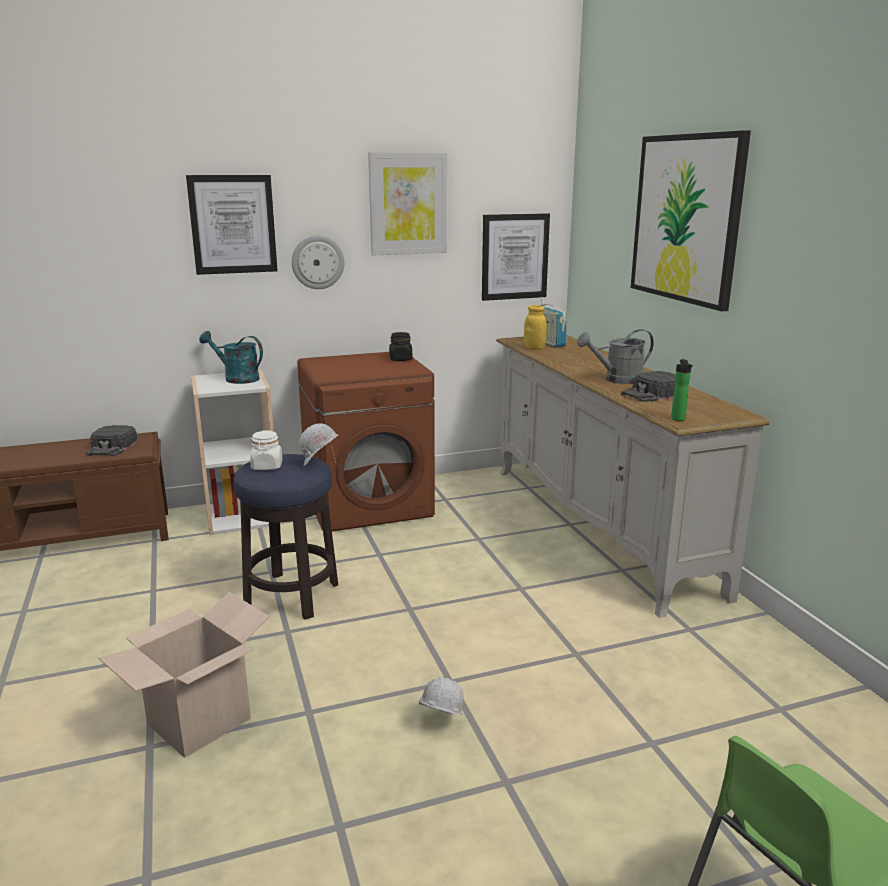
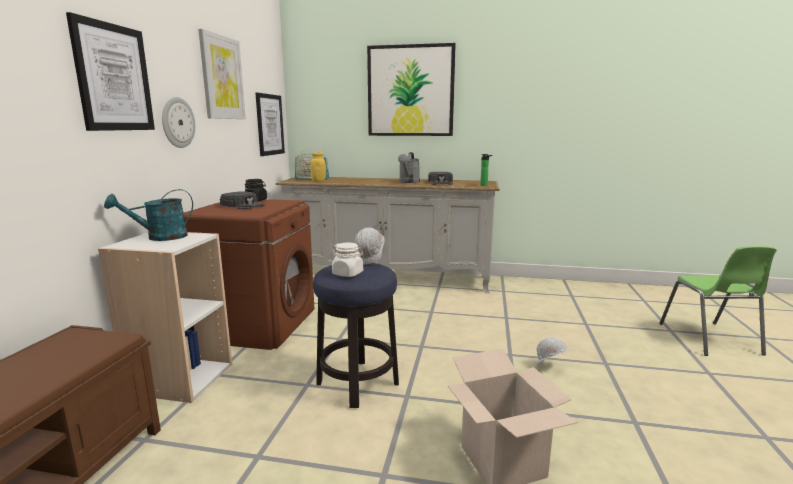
camera: 60 degrees left, 5 degrees down
(112, 447) = (66, 352): black cap -> black cap (243, 205)

